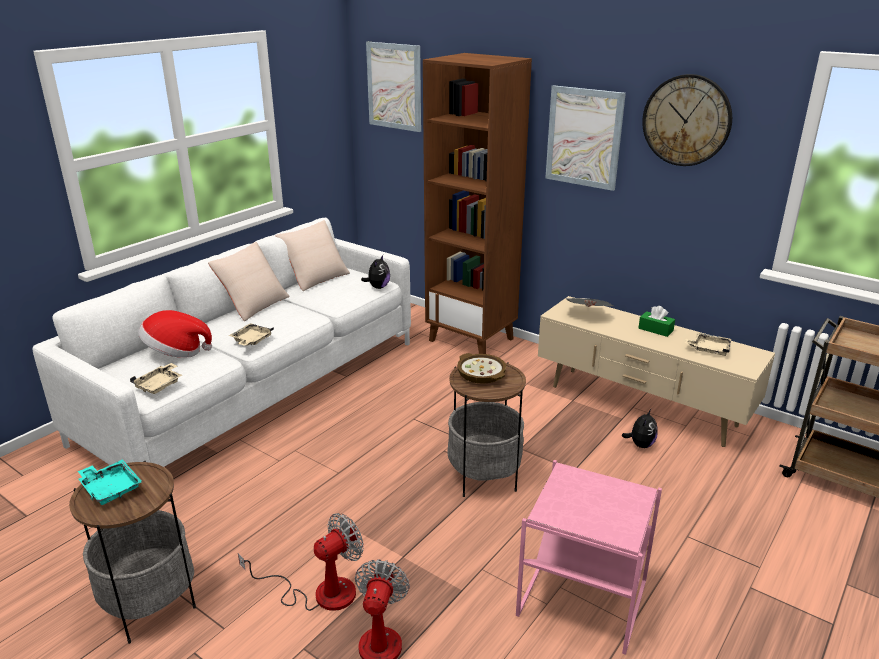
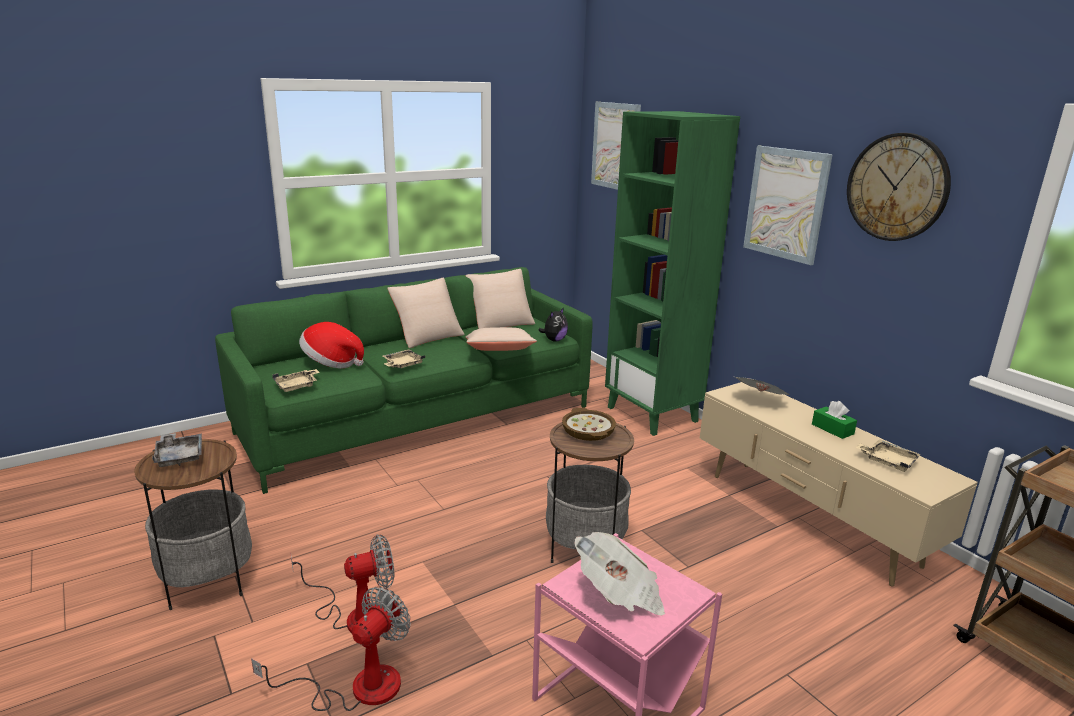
camera: 20 degrees right, 5 degrees down
(110, 488) = (179, 456): turquoise tray -> grey tray
(257, 390) = (418, 420): white sofa -> green sofa
(335, 308) = (499, 351): none -> beige pillow
(472, 339) = (653, 414): brown bookcase -> green bookcase
(591, 510) = (619, 594): none -> newspaper
(640, 445) = (784, 559): plush toy -> none

